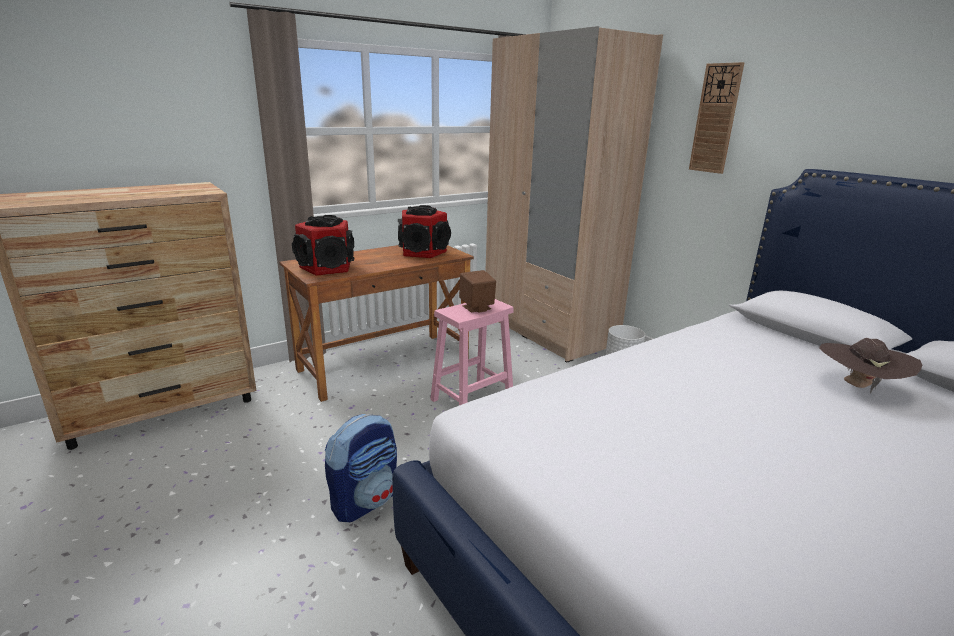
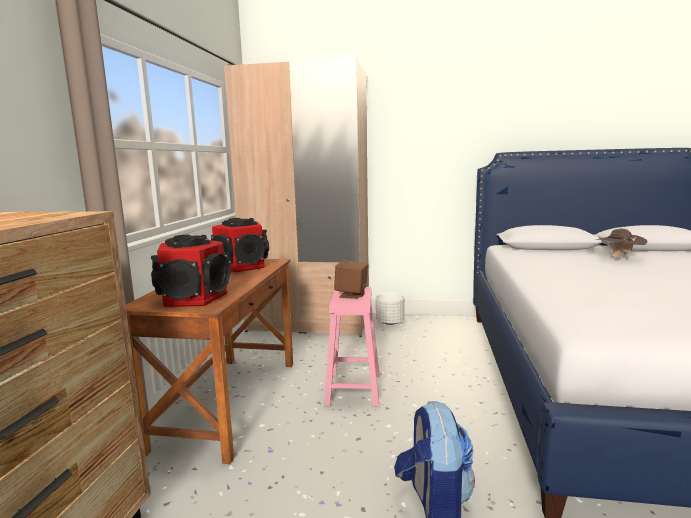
camera: 45 degrees left, 10 degrees down
(715, 119) = (419, 129): wall clock -> none

